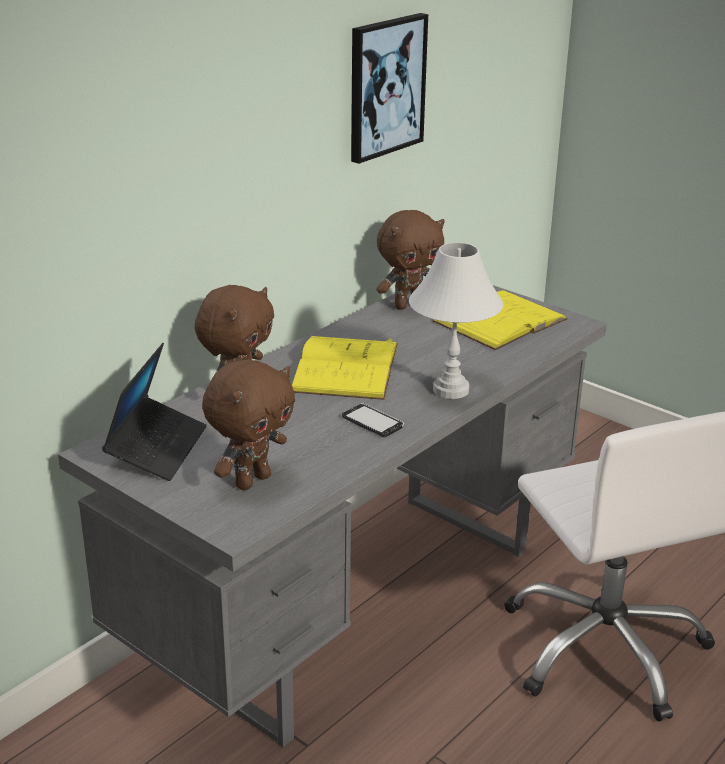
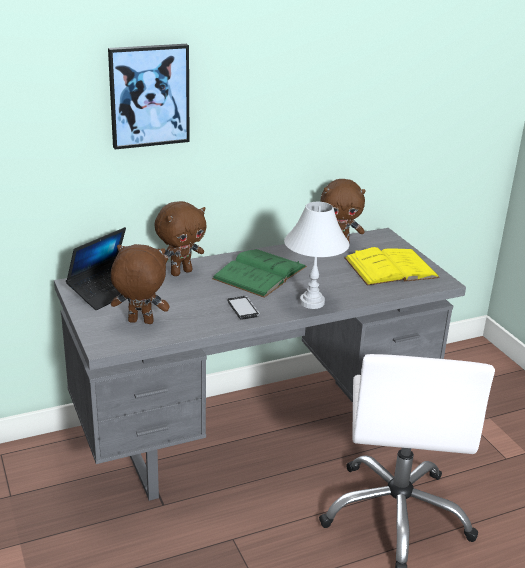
camera: 25 degrees right, 0 degrees up
(252, 480) = (140, 322): brown plush toy -> brown plush toy turned 150 degrees counterclockwise
(346, 367) = (260, 273): yellow book -> green book
(385, 86) = (341, 92): picture -> picture (149, 95)

